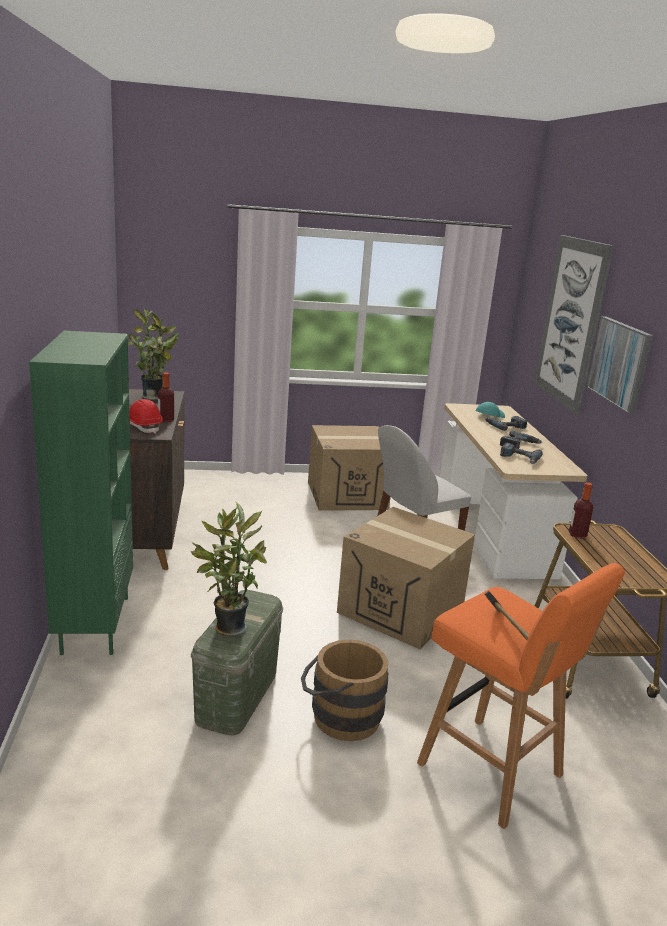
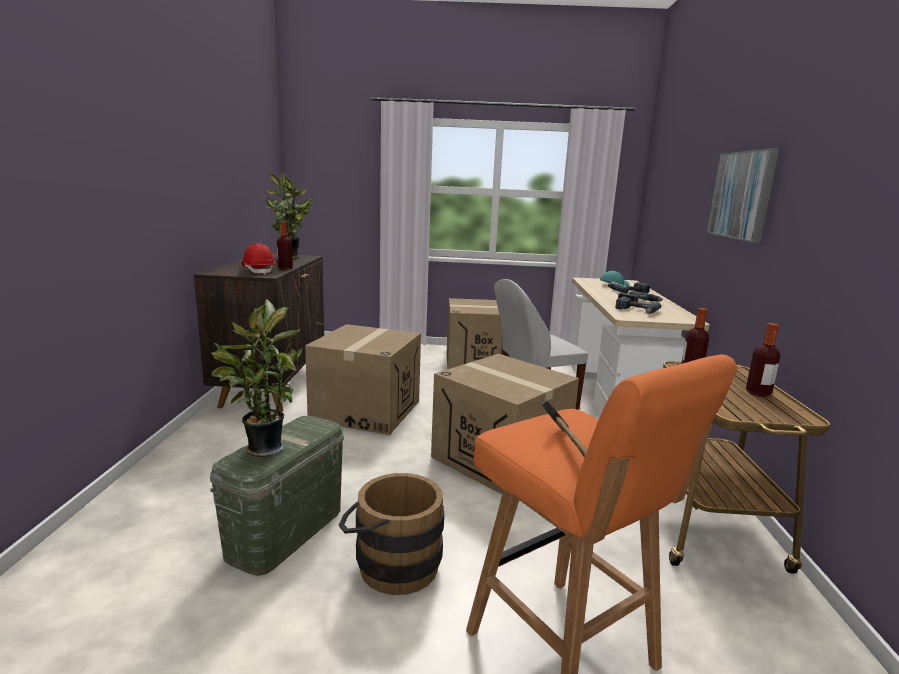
camera: 10 degrees right, 5 degrees down
(94, 624) = (182, 453): green bookcase -> none
(253, 563) = (366, 410): none -> cardboard box
(571, 322) = (691, 177): picture -> none
(631, 556) = (758, 393): none -> bottle

